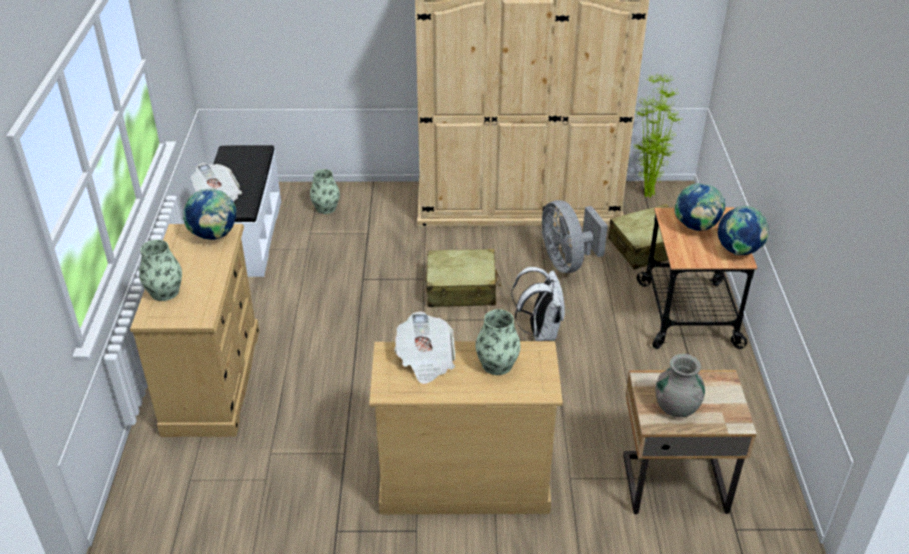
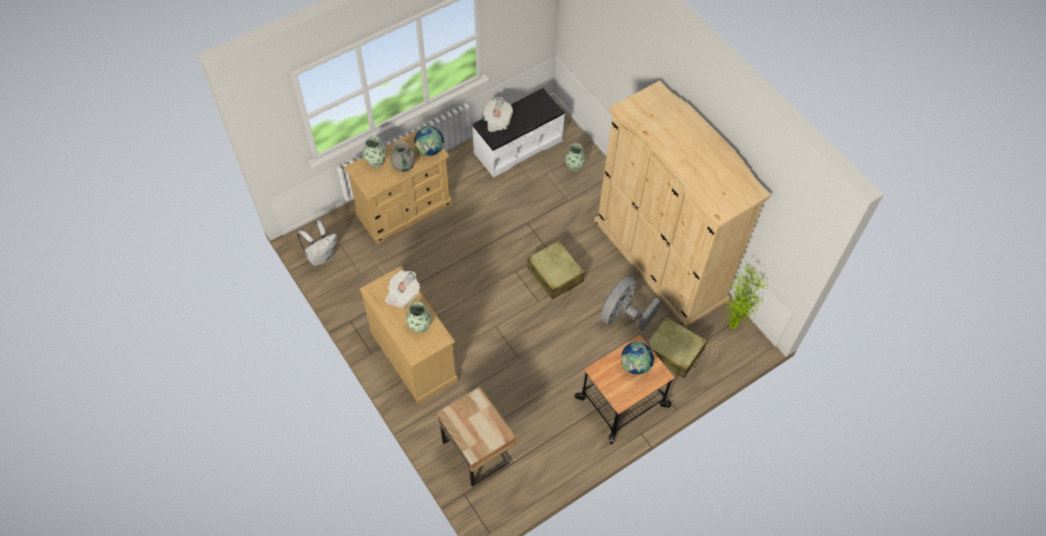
camera: 55 degrees right, 20 degrees up
(540, 331) = (548, 332): white backpack -> white backpack (321, 256)
(676, 407) = (466, 420): grey vase -> grey vase (403, 166)
(738, 251) = (627, 398): globe -> none

